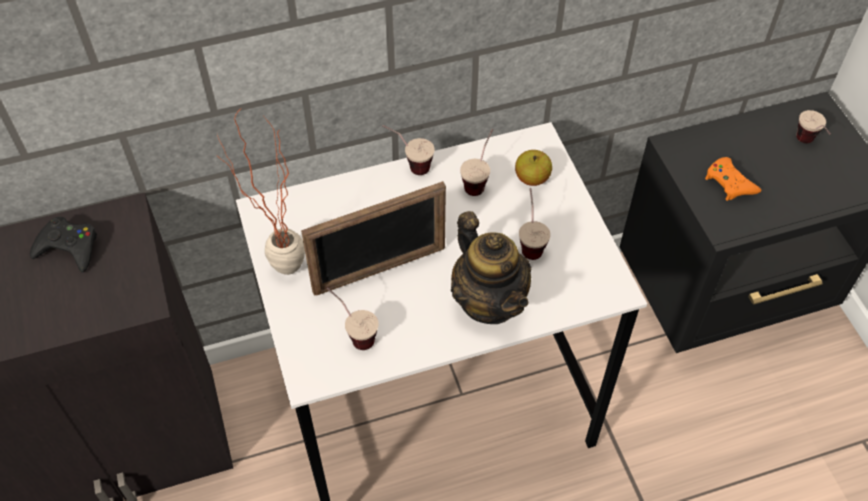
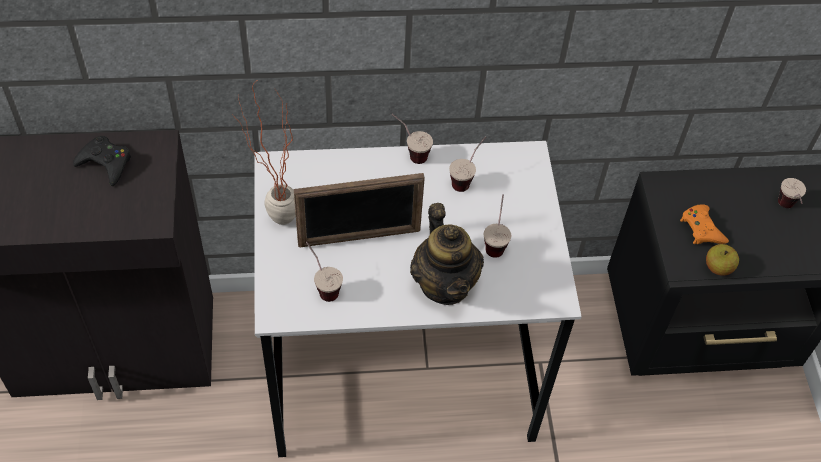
camera: 10 degrees right, 0 degrees up
(532, 178) = (514, 187): apple -> apple (718, 268)

